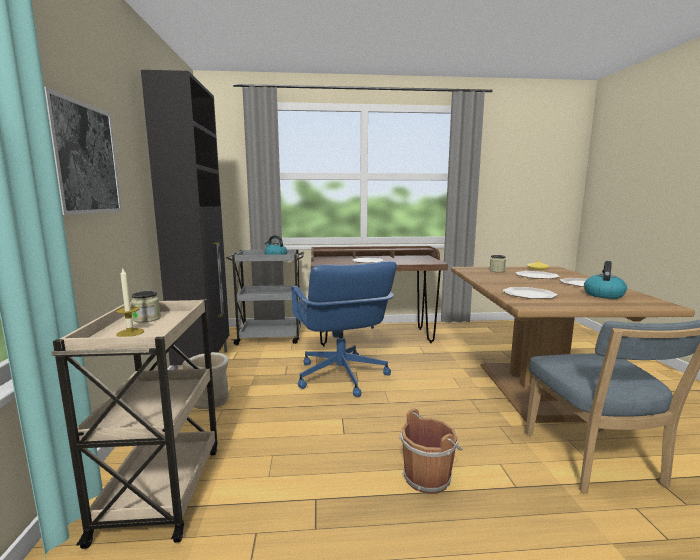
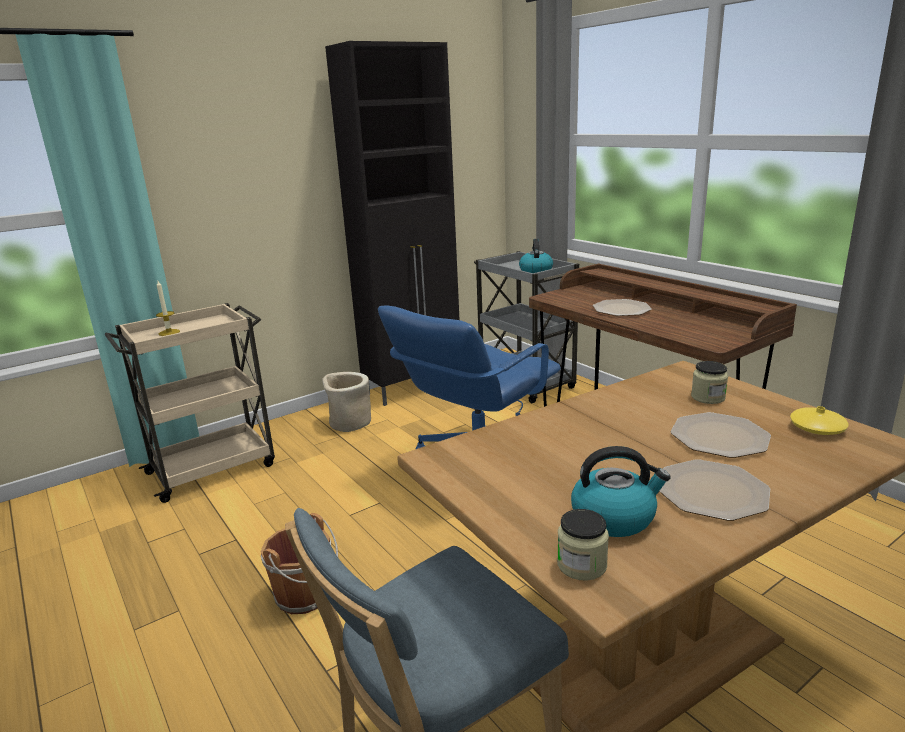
camera: 60 degrees right, 10 degrees up
(81, 158) = (214, 170): picture -> none
(147, 319) = (206, 324): jar -> jar (581, 565)
(529, 294) = (518, 449): plate -> none

